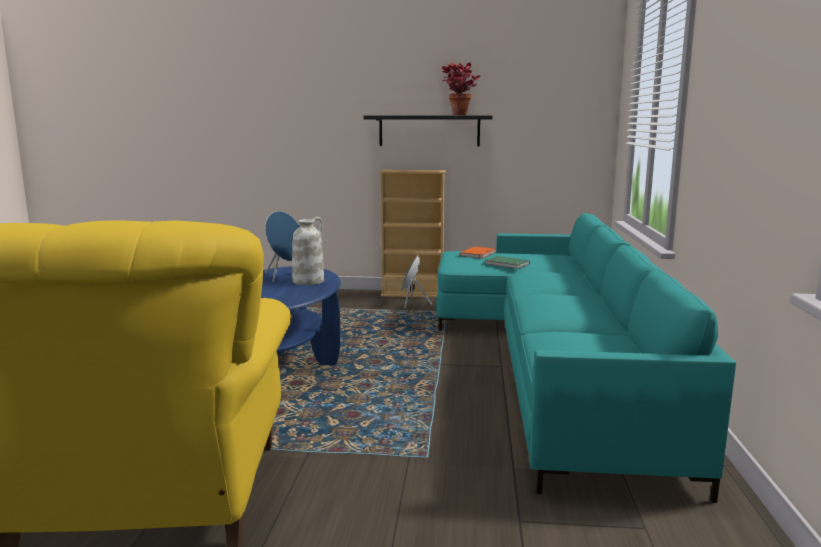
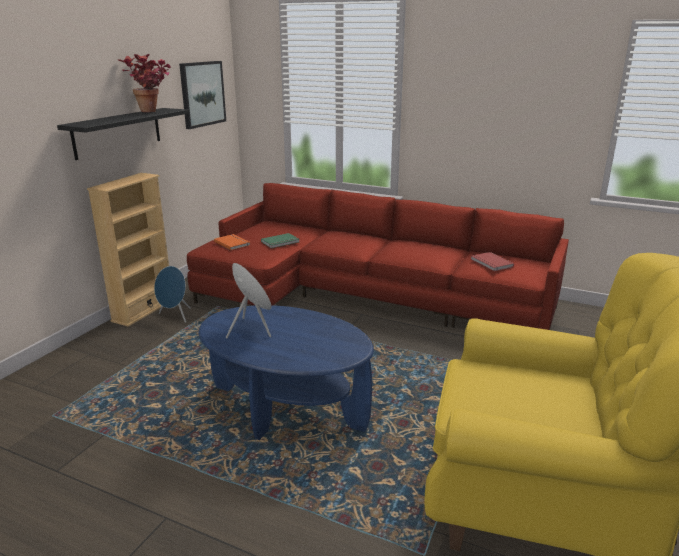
camera: 70 degrees left, 10 degrees up
(308, 281) = (283, 320): white vase -> none
(551, 360) = (363, 295): turquoise sofa -> red sofa
(555, 107) = (202, 94): none -> picture
(572, 339) = (490, 263): none -> red book

